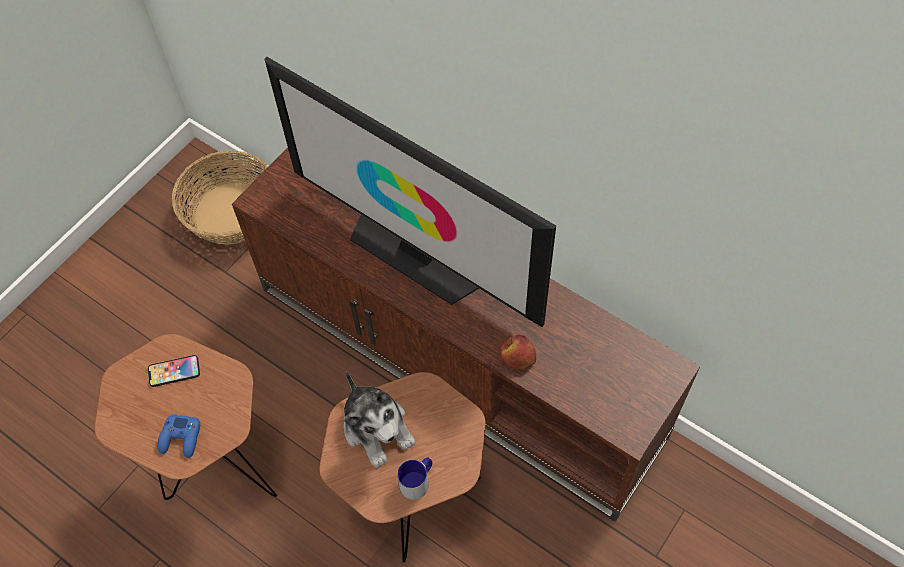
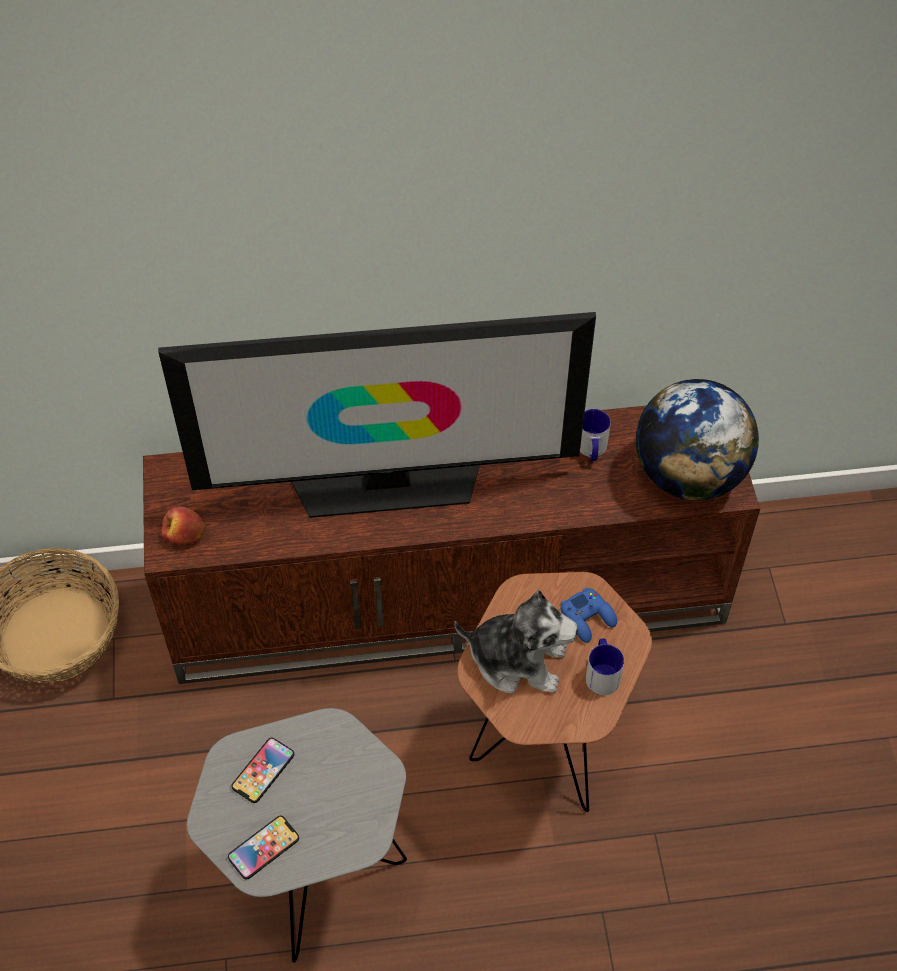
camera: 45 degrees left, 5 degrees down
(129, 416) = (263, 848): none -> phone
(181, 438) = (342, 822): blue game controller -> blue game controller (588, 618)
(217, 468) = (315, 888): brown side table -> grey side table
(517, 356) = (575, 502): apple -> apple (184, 533)
(566, 330) = (592, 450): none -> mug
(614, 398) = (689, 475): none -> globe

